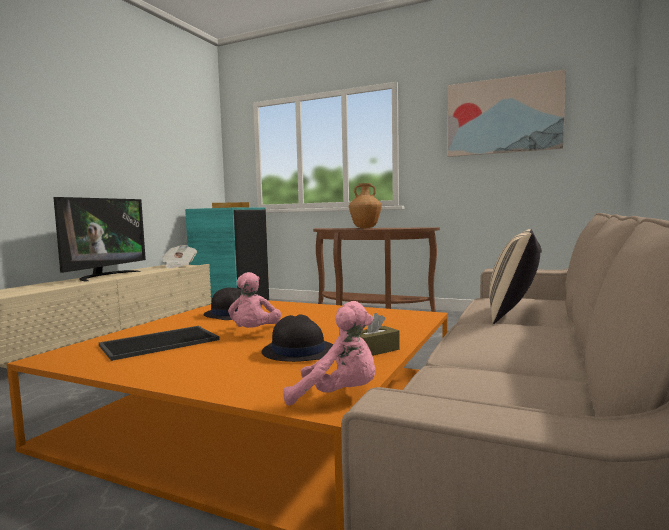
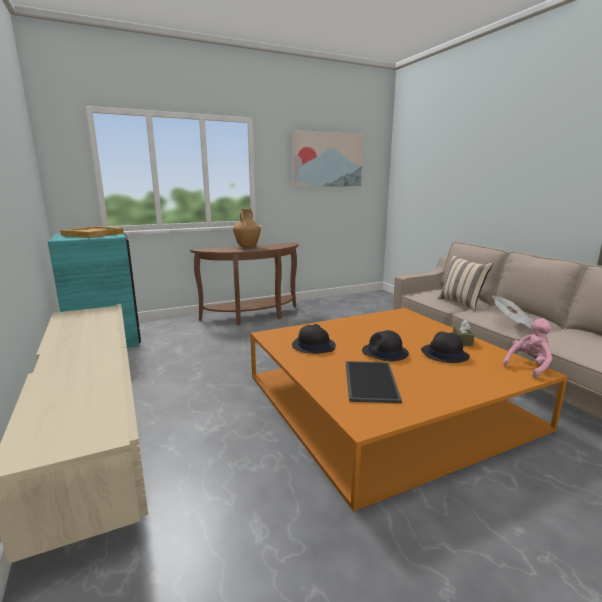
camera: 50 degrees left, 10 degrees up
(104, 276) = (66, 348): television -> none
(179, 266) = (89, 313): newspaper -> newspaper (512, 323)
(254, 333) = (385, 353): pink plush toy -> black hat

